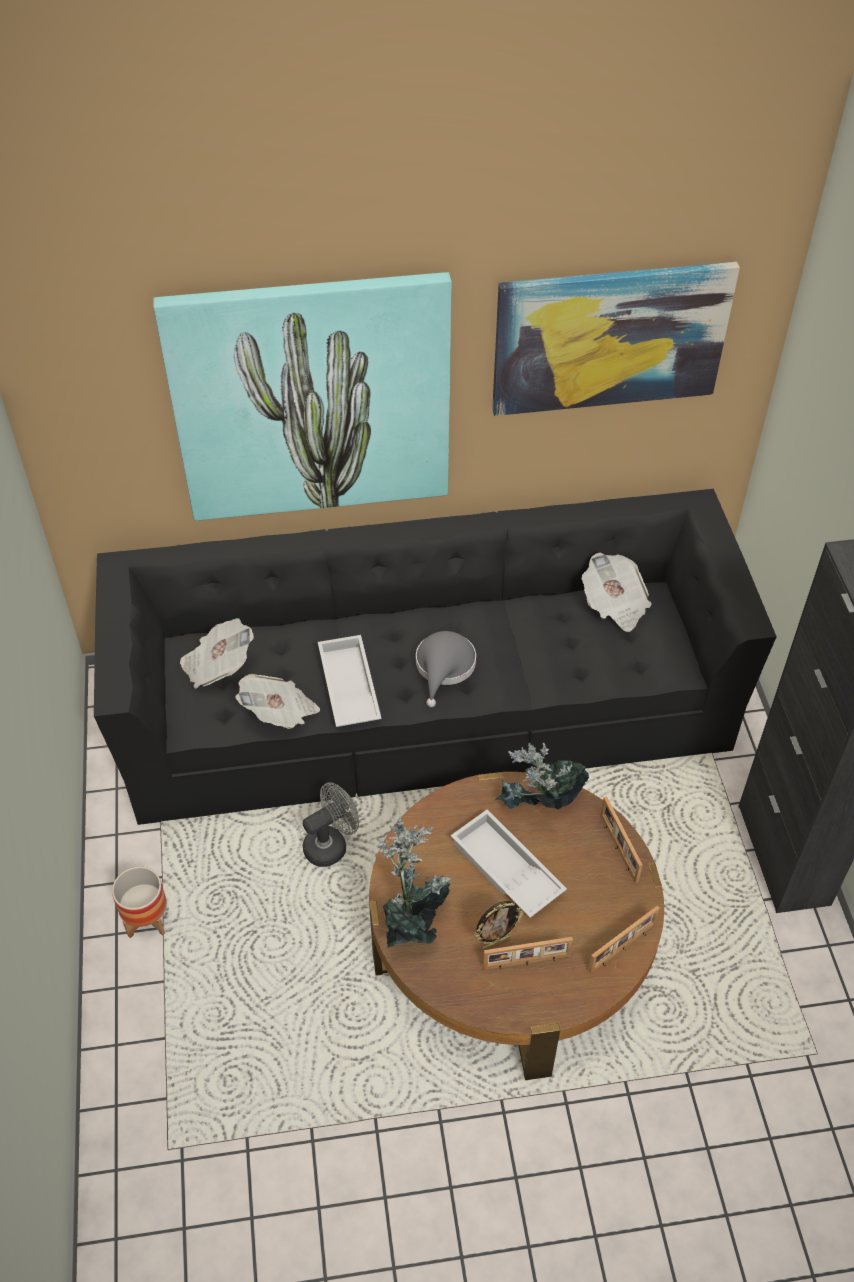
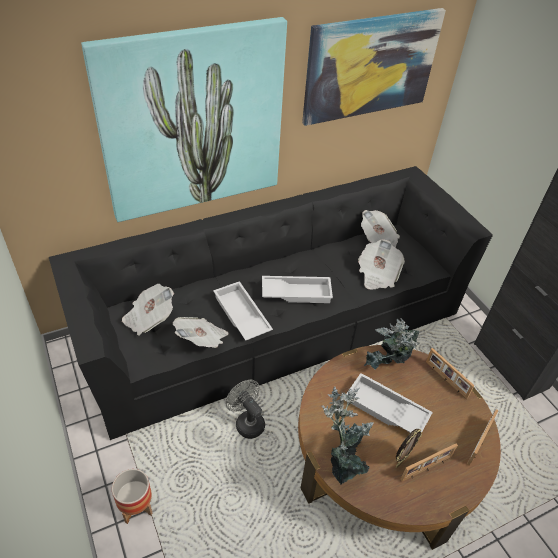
camera: 20 degrees left, 5 degrees down
(331, 844) = (247, 422): grey fan -> grey fan turned 75 degrees counterclockwise
(444, 667) = (296, 292): grey hat -> white tray
(583, 663) = (377, 274): none -> newspaper

